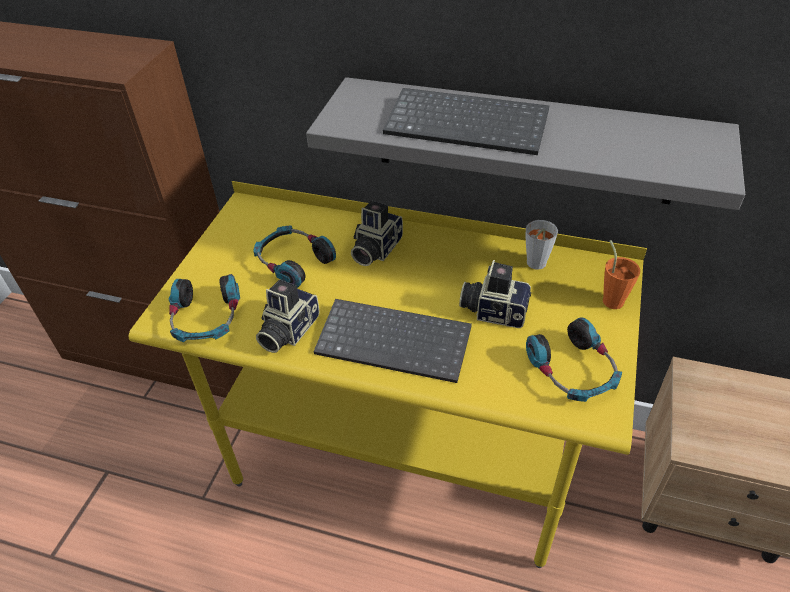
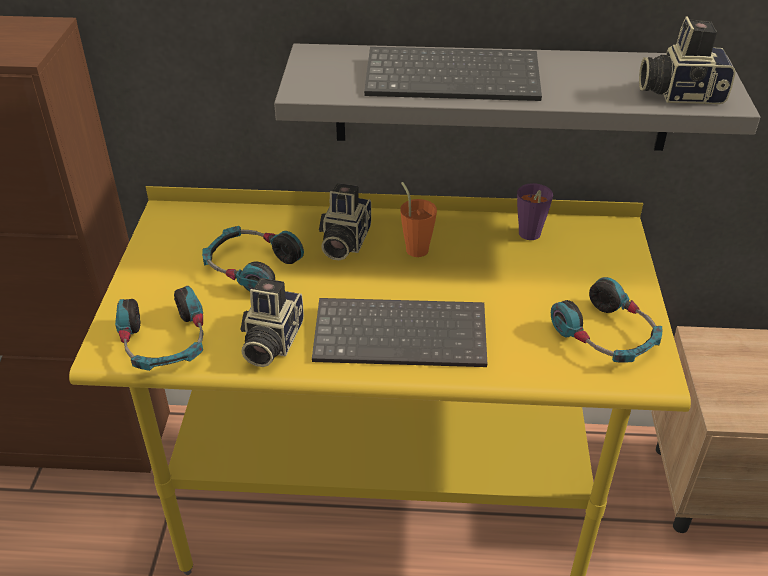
camera: 15 degrees left, 5 degrees down
(494, 310) = (500, 287): camera -> camera (680, 93)
(534, 265) = (528, 236): grey cup -> purple cup
(611, 298) = (620, 258): orange cup -> orange cup (415, 247)

